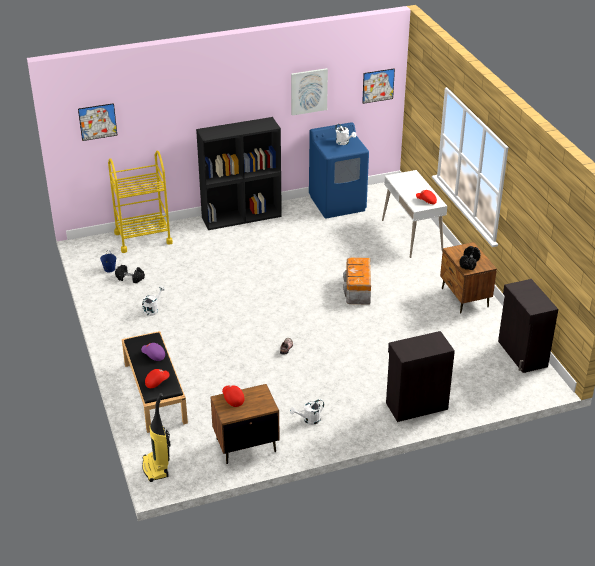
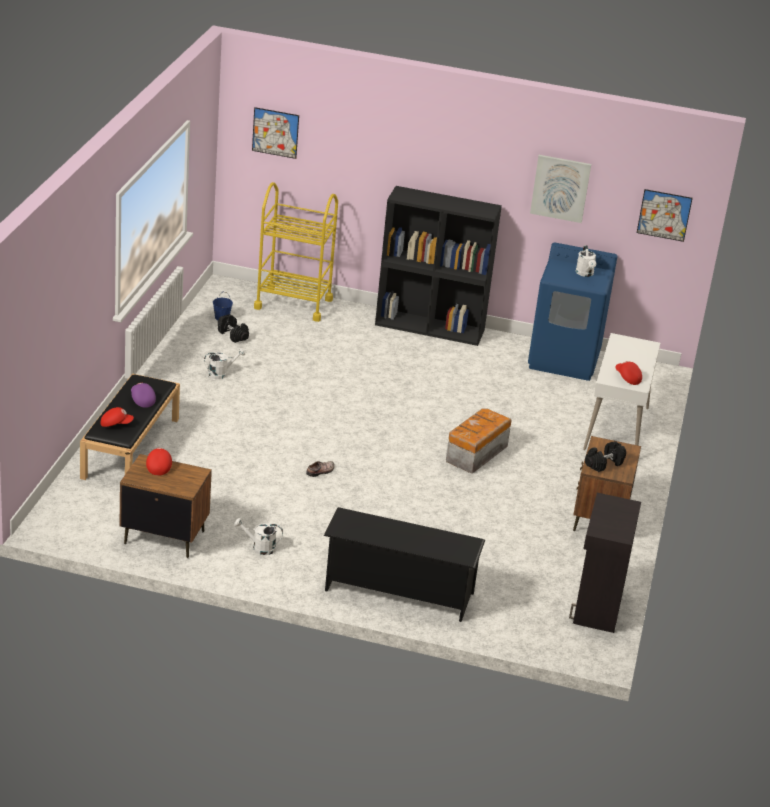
camera: 30 degrees right, 5 degrees down
(156, 468) = (51, 513): vacuum cleaner -> none
(415, 405) = (398, 592): black cabinet -> black shoe rack

